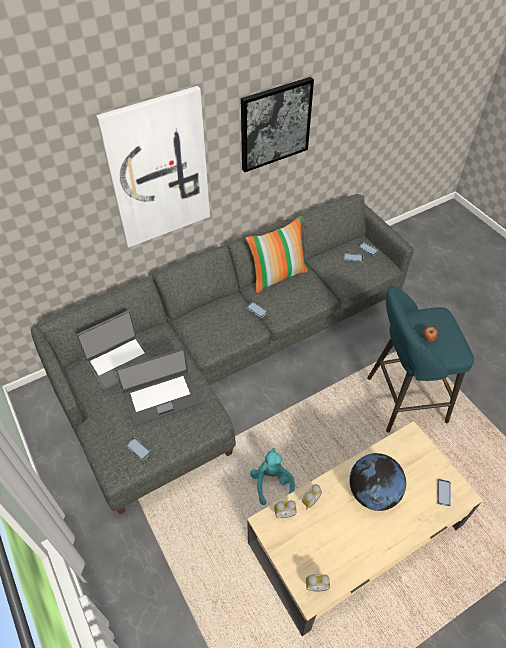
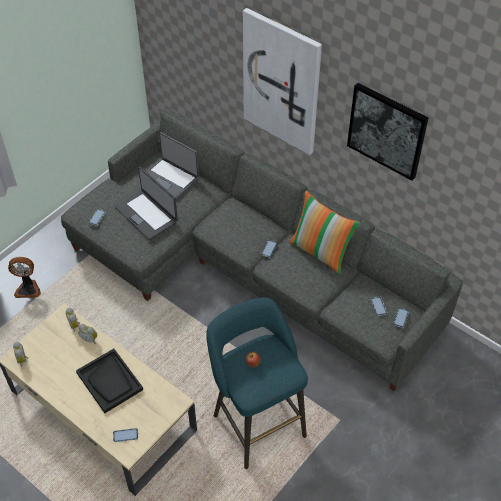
camera: 70 degrees right, 0 degrees up
(155, 584) = (28, 288): none -> fan
(271, 482) = (130, 337): turquoise plush toy -> none
(372, 492) = (110, 381): globe -> black tray

